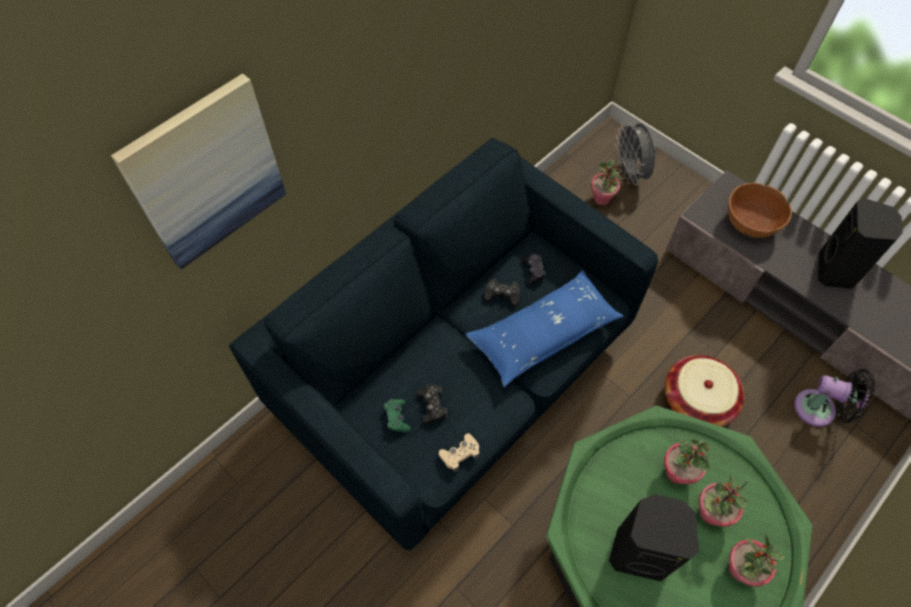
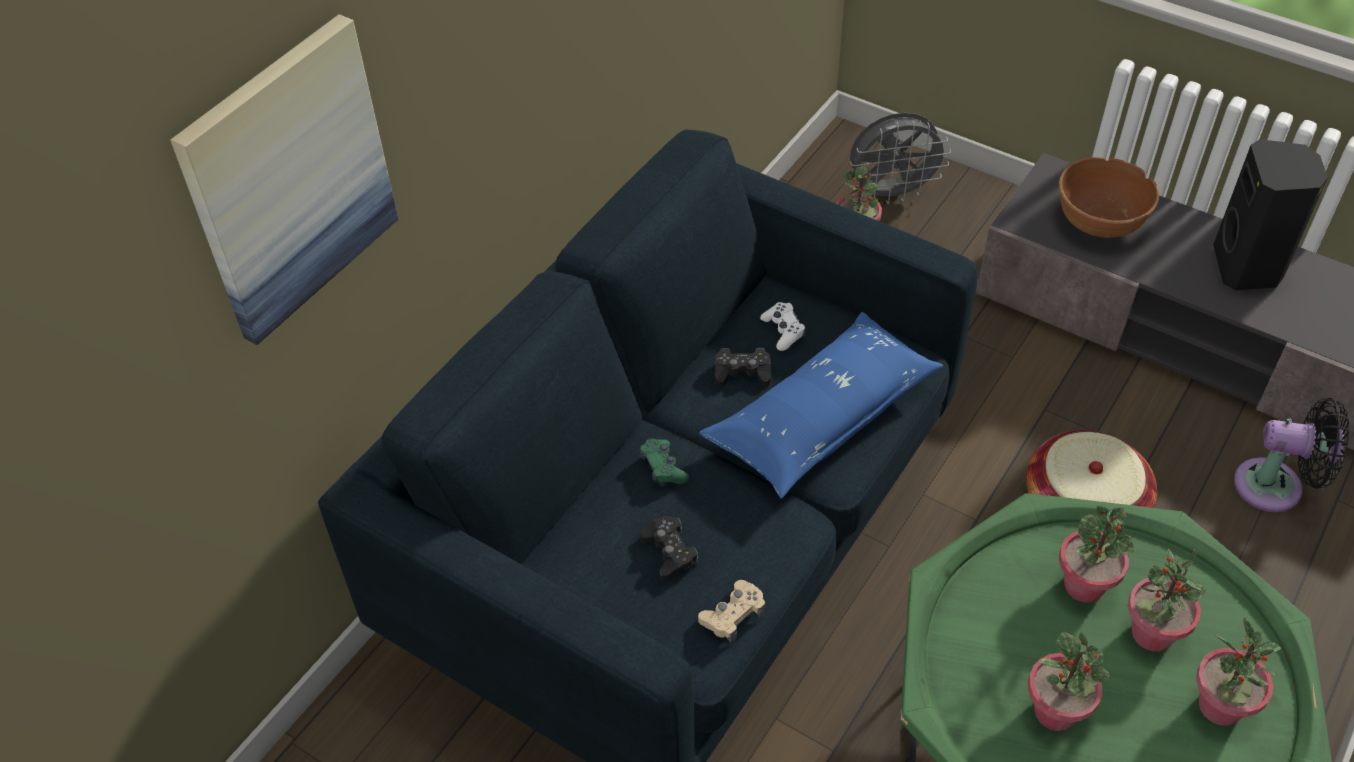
camera: 10 degrees left, 10 degrees down
(397, 418) = (616, 580): green game controller -> green game controller (663, 467)
(533, 271) = (783, 331): black game controller -> white game controller
(630, 173) = (891, 193): grey fan -> grey fan turned 75 degrees counterclockwise
(639, 551) = (1055, 711): black speaker -> potted plant

